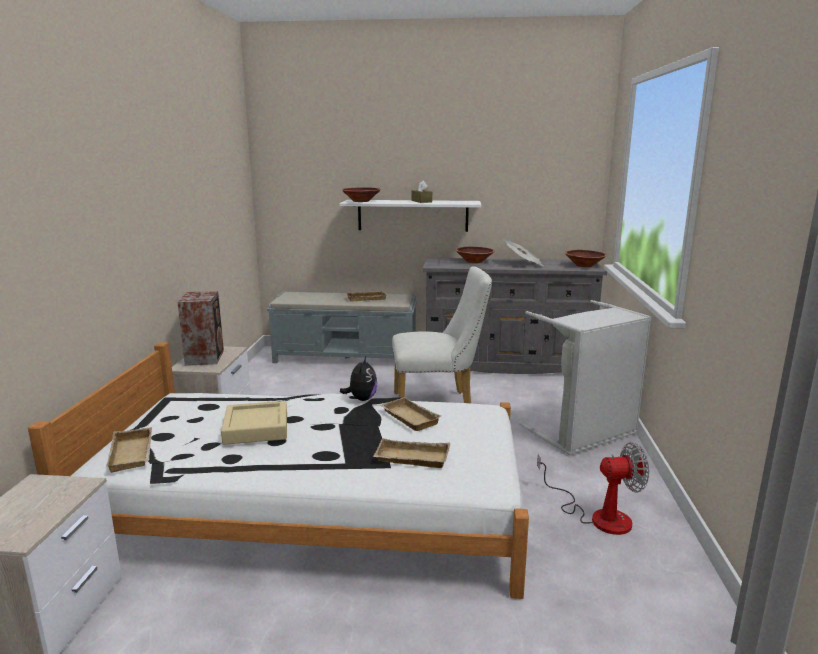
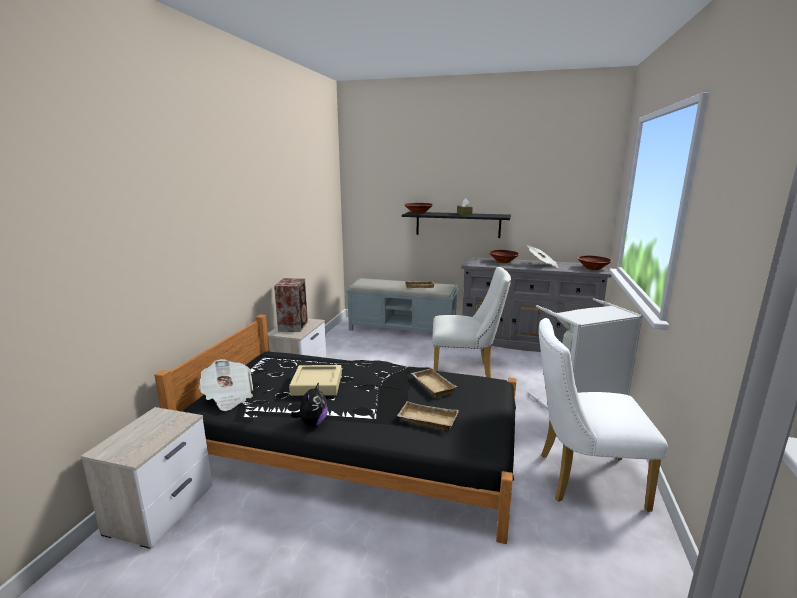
camera: 10 degrees right, 0 degrees up
(134, 454) = (228, 397): beige tray -> newspaper
(313, 508) = (356, 447): white bed -> black bed
(361, 399) = (399, 367): plush toy -> plush toy (312, 423)
(412, 215) = (457, 224): white shelf -> black shelf
(598, 516) = (581, 479): fan -> white chair

